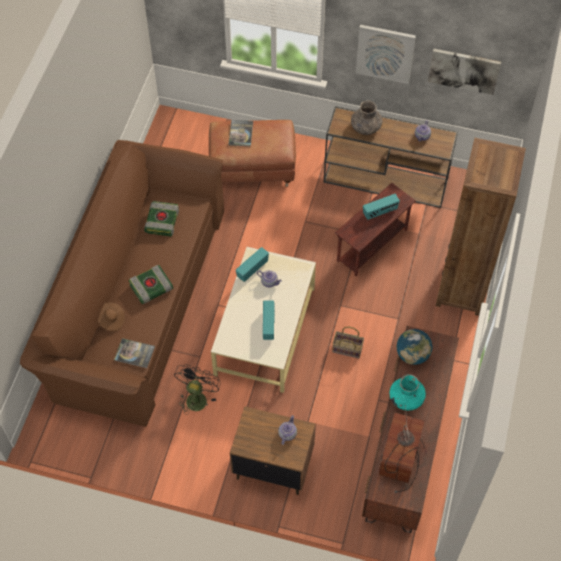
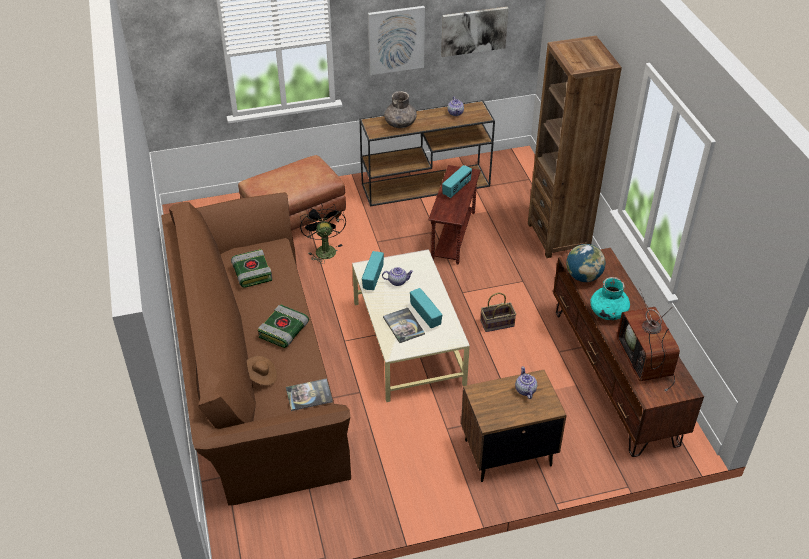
camera: 30 degrees left, 15 degrees down
(197, 397) = (384, 428): black fan -> black fan (324, 249)
(241, 133) = (277, 178): book -> book (403, 325)

